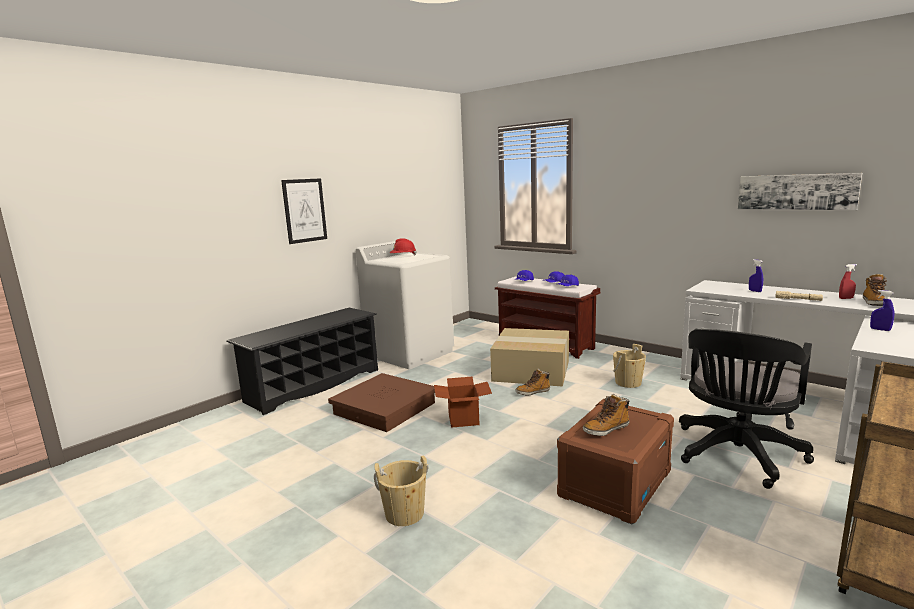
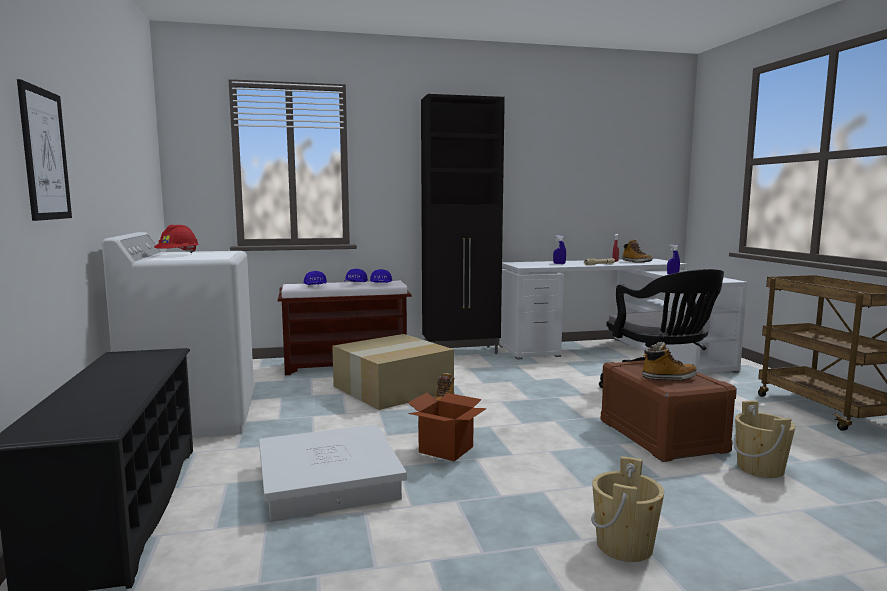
camera: 55 degrees left, 5 degrees down
(385, 408) = (329, 481): brown storage box -> white storage box
(606, 429) = (669, 378): boot -> boot turned 105 degrees counterclockwise
(628, 383) = (492, 372): beige bucket -> beige bucket (760, 468)
(650, 358) = (462, 352): none -> black cabinet
(796, 192) = (564, 178): picture -> none

